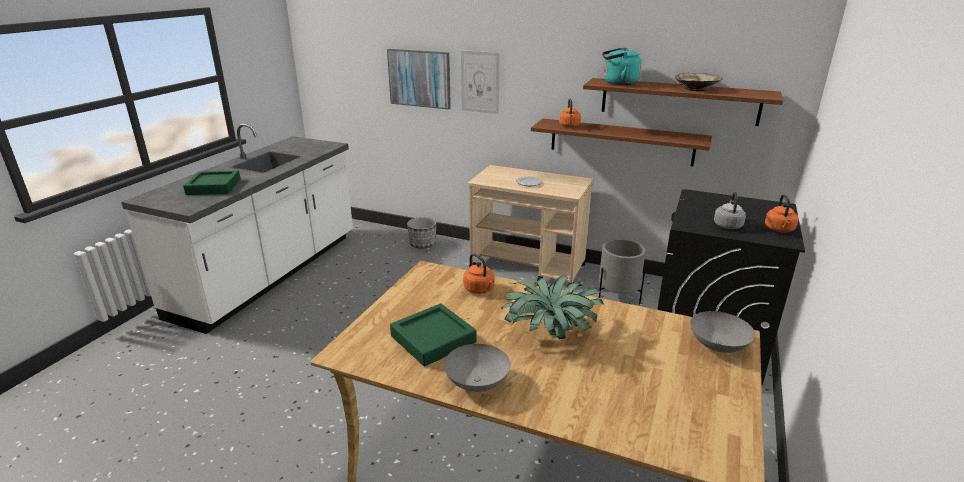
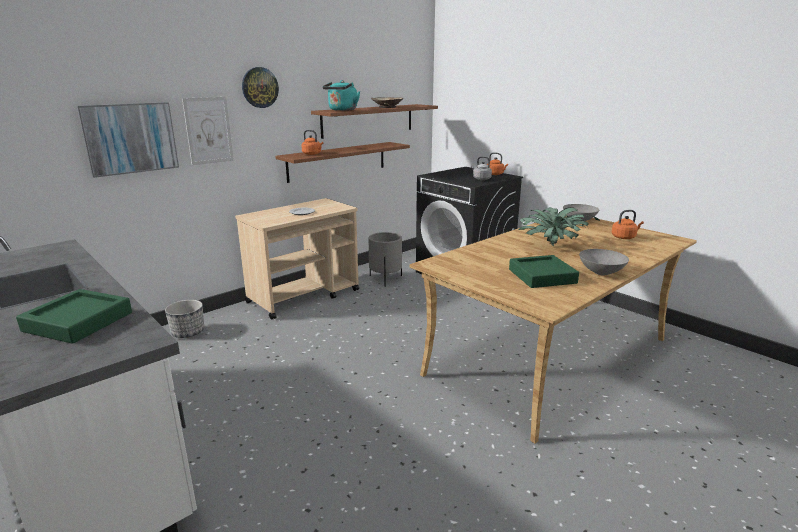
camera: 65 degrees left, 5 degrees down
(480, 289) = (478, 254): orange kettle -> orange kettle (624, 237)
(535, 46) = (260, 87): none -> wall clock

